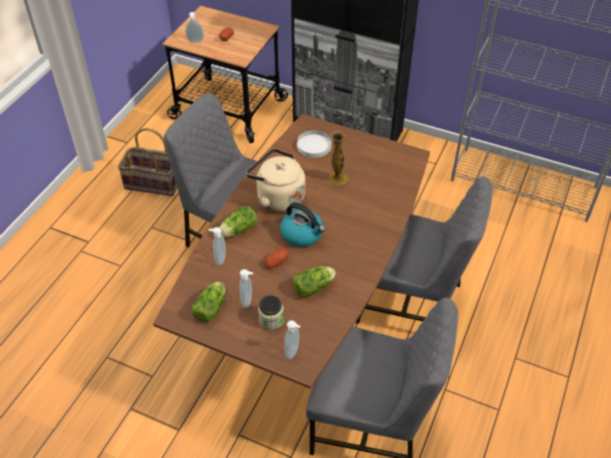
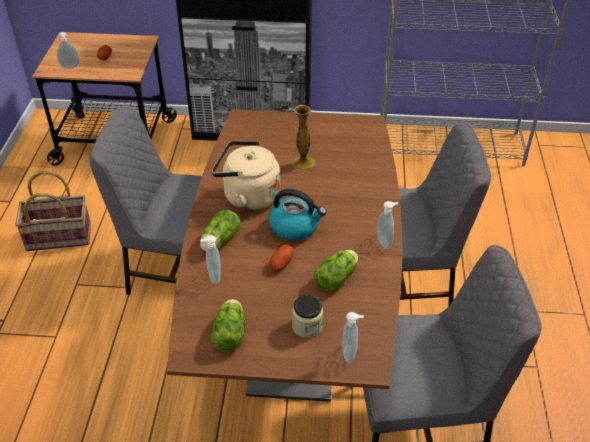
camera: 20 degrees left, 5 degrees down
(248, 301) = (270, 313): soap dispenser -> soap dispenser (385, 242)
(314, 146) = (261, 136): white plate -> none

